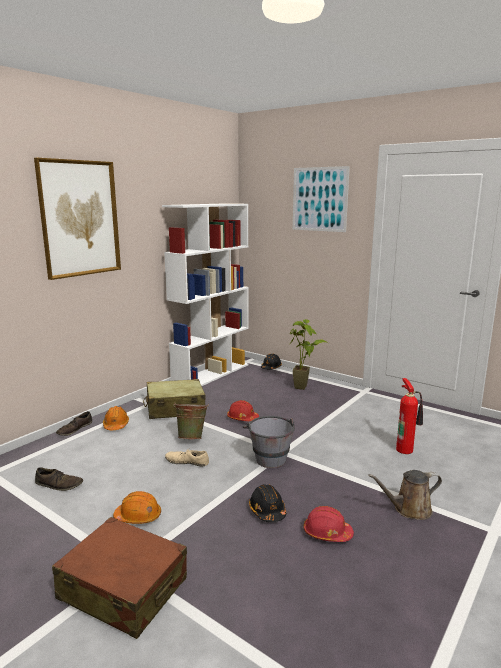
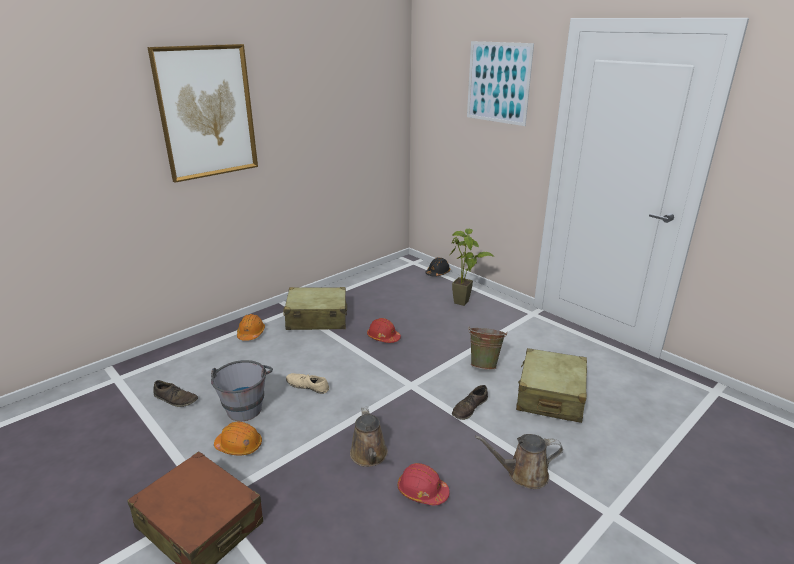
camera: 10 degrees right, 10 degrees up
(74, 429) = (209, 334): brown shoe -> brown shoe (469, 408)
(192, 437) = (322, 356): green bucket -> green bucket (484, 364)
(211, 374) = (369, 277): white bookcase -> none
(267, 511) = (369, 456): black hard hat -> brown watering can
(269, 456) = (394, 389): grey bucket -> grey bucket (246, 405)
(405, 449) = (550, 396): fire extinguisher -> beige suitcase

